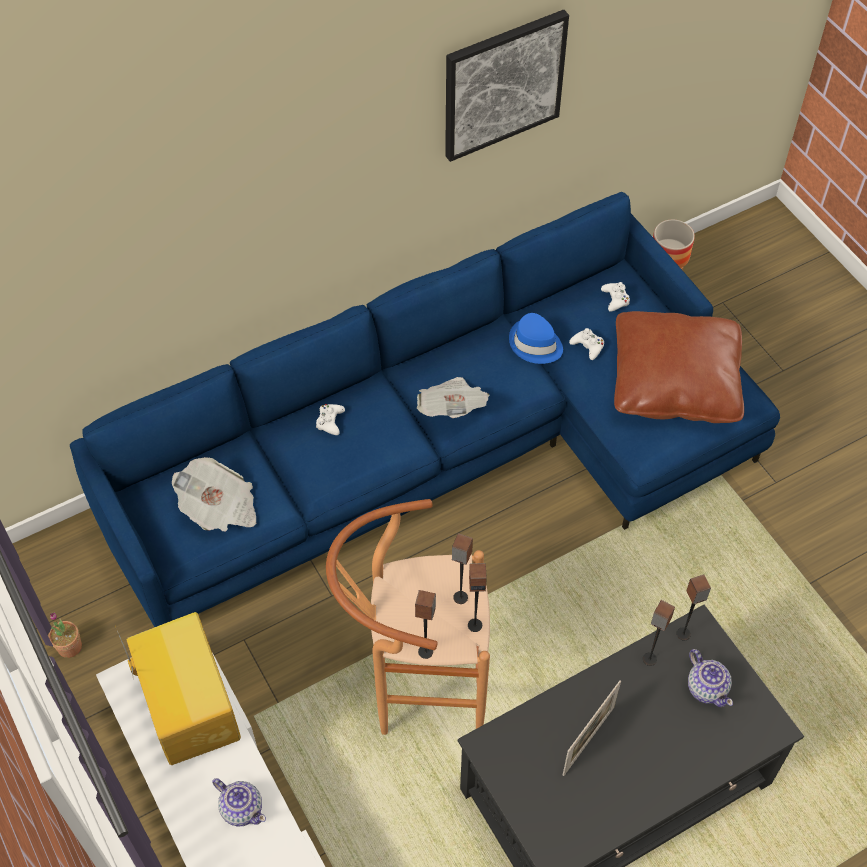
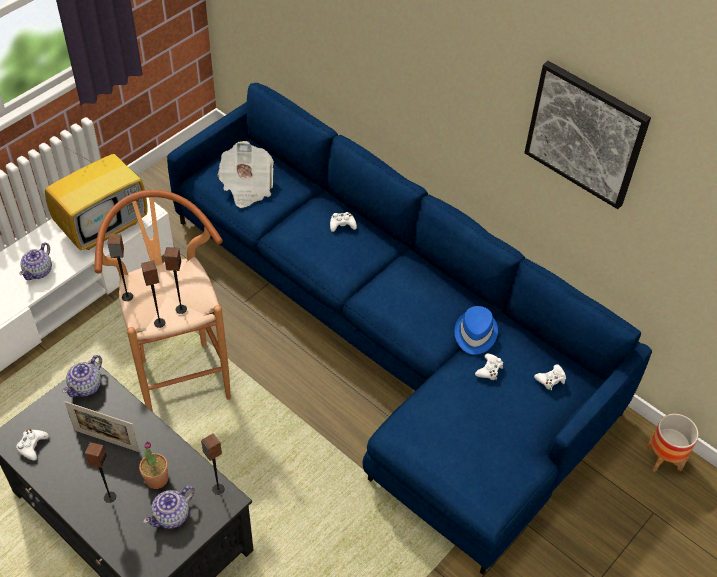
camera: 70 degrees right, 5 degrees down
(69, 647) = (164, 180): potted plant -> potted plant (156, 479)
(452, 409) = (384, 293): newspaper -> none
(500, 752) = (86, 386): none -> teapot
(574, 828) = (32, 446): none -> white game controller
(649, 659) = (188, 469): speaker -> speaker (109, 497)
(674, 382) = (481, 442): brown pillow -> none

